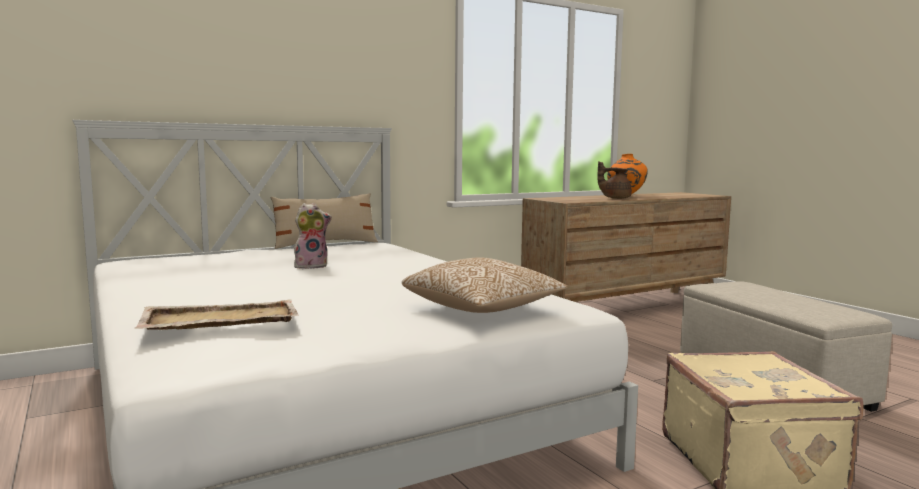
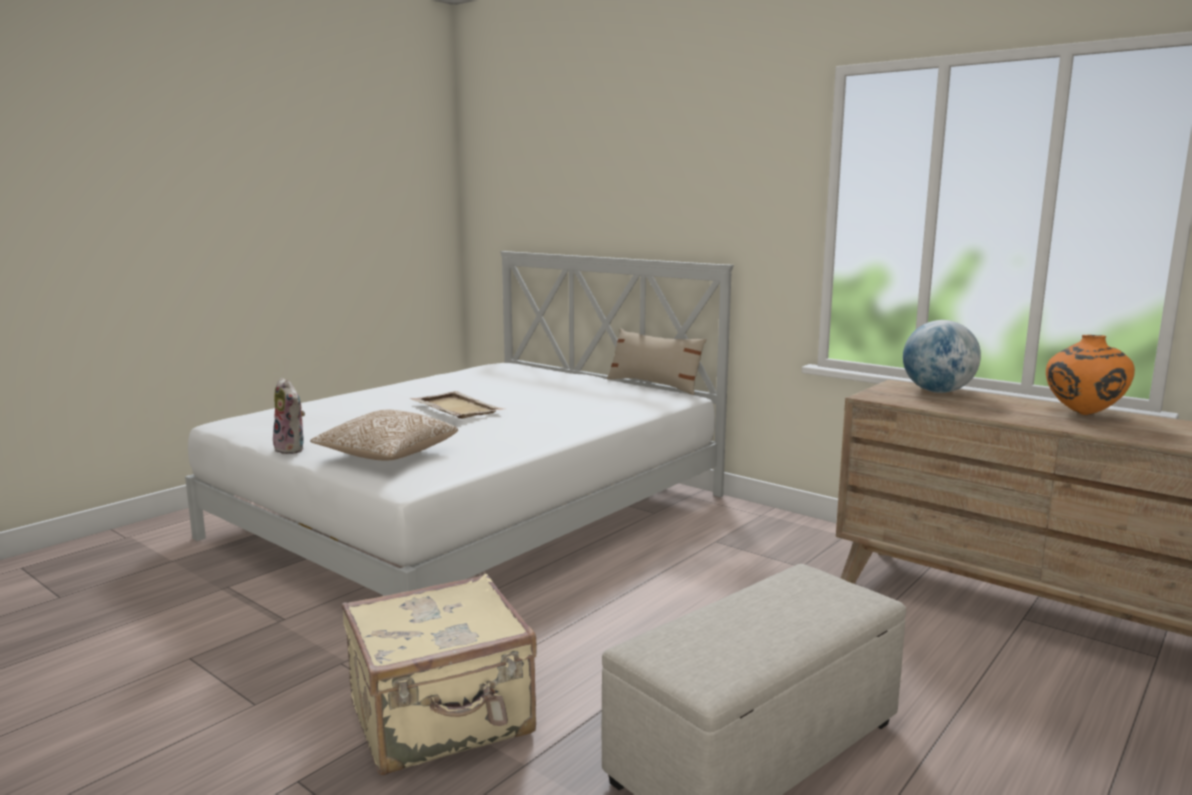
camera: 70 degrees right, 5 degrees up
(219, 320) = (313, 408): beige tray -> beige tray (456, 408)
(311, 266) = (528, 398): plush toy -> plush toy (292, 449)
(563, 198) = (937, 392): none -> globe
(615, 198) = (1005, 411): brown teapot -> none

